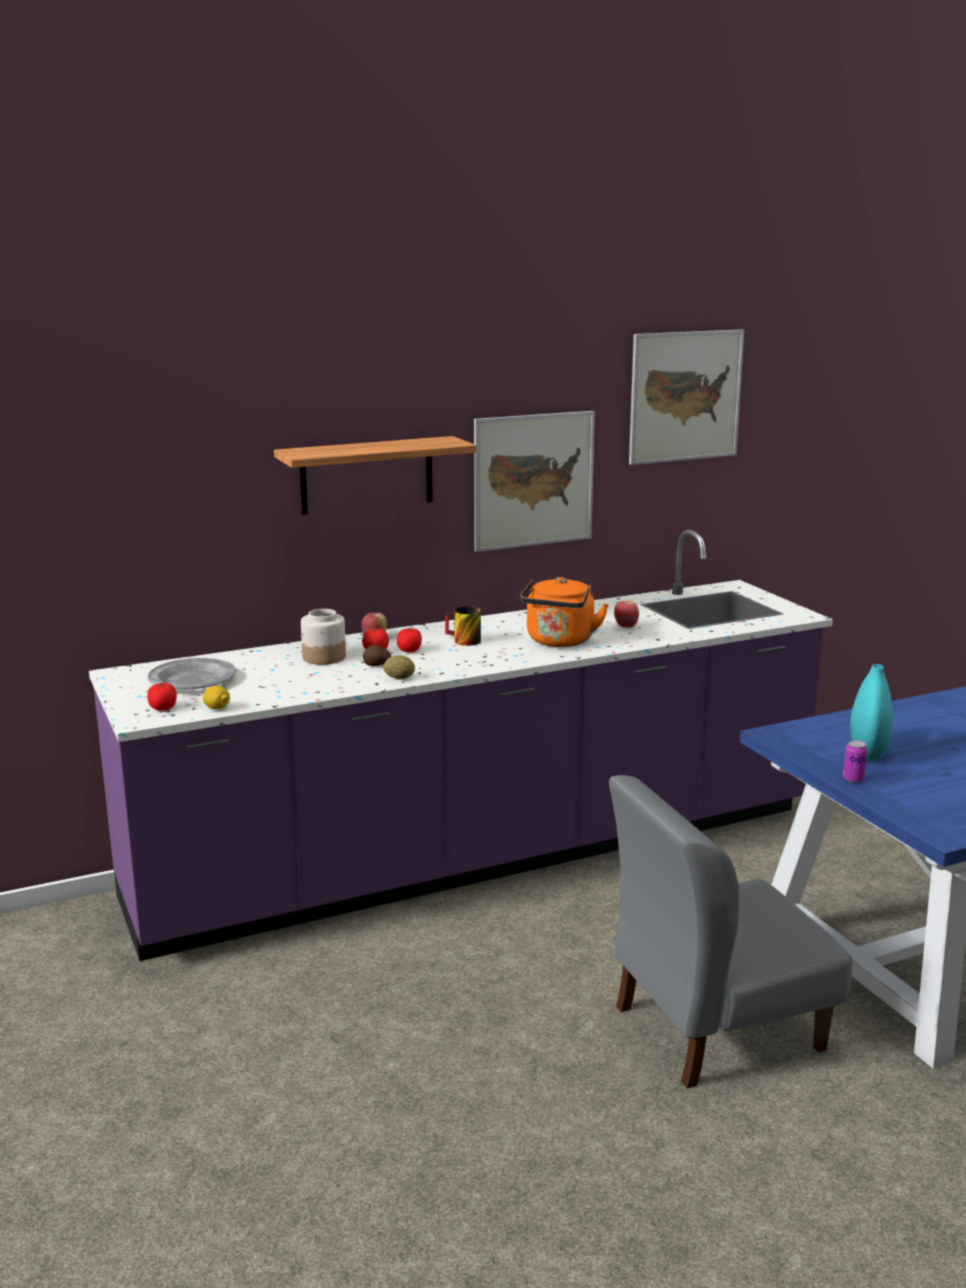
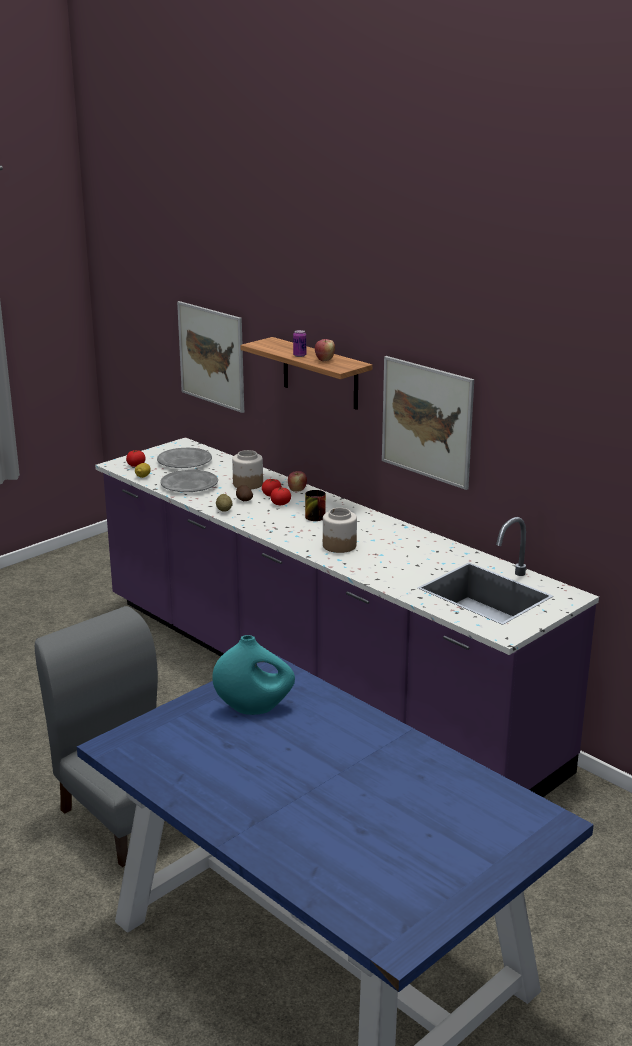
camera: 70 degrees right, 5 degrees up
(286, 686) = (189, 485): none -> grey plate
(559, 642) = (339, 545): orange kettle -> jar
(626, 626) = (401, 563): apple -> apple (324, 360)
(685, 396) = (558, 394): picture -> picture (211, 356)
(853, 779) = (194, 703): can -> can (299, 355)

